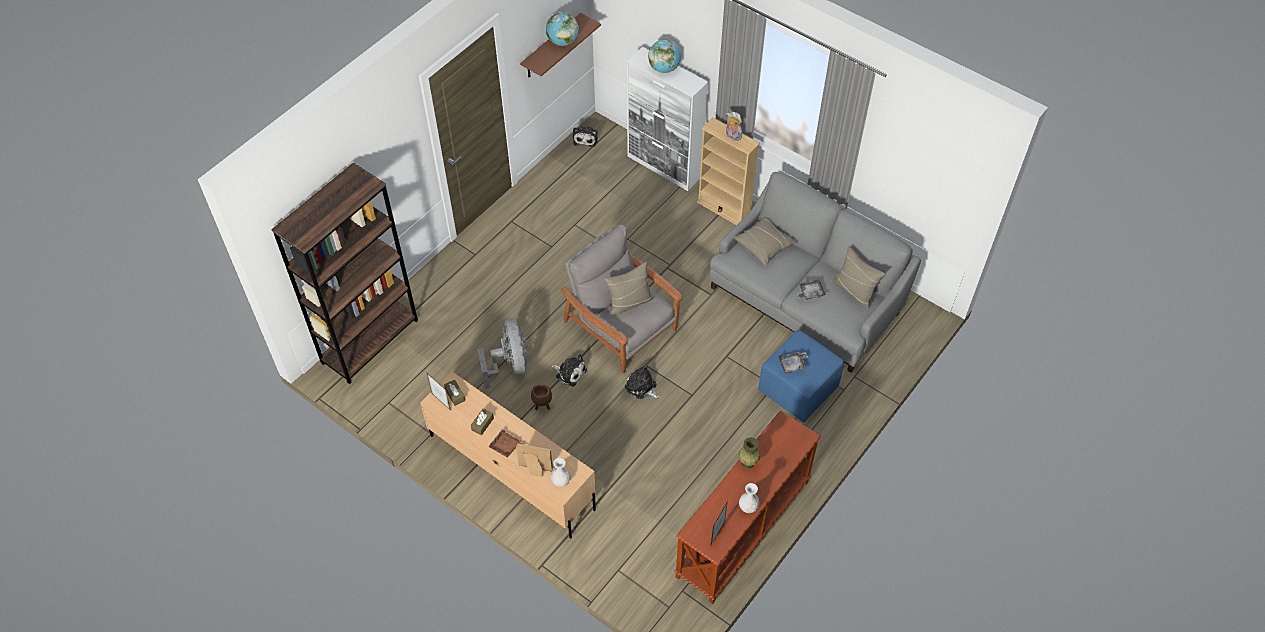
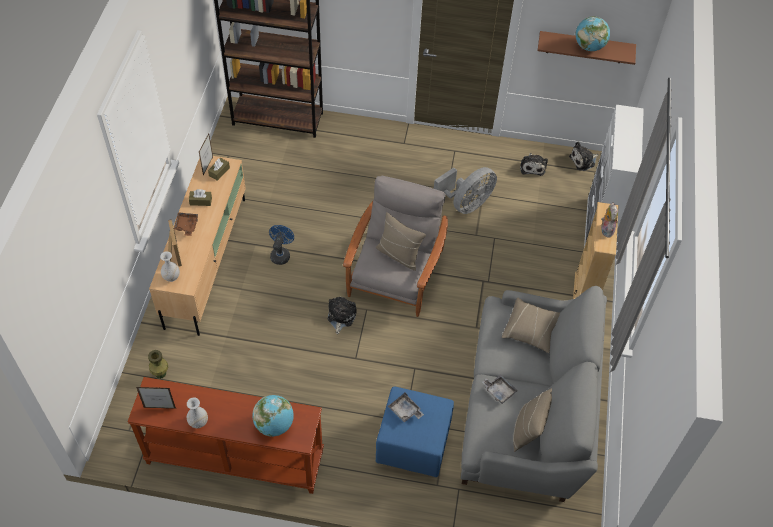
camera: 60 degrees right, 0 degrees up
(510, 365) = (308, 214): grey fan -> grey fan (466, 204)
(542, 406) = (281, 254): brown planter -> blue fan
(569, 372) = (325, 258): plush toy -> plush toy (532, 166)
(664, 68) = (629, 134): globe -> globe (274, 425)
(748, 463) = (247, 403): green vase -> green vase (160, 373)

